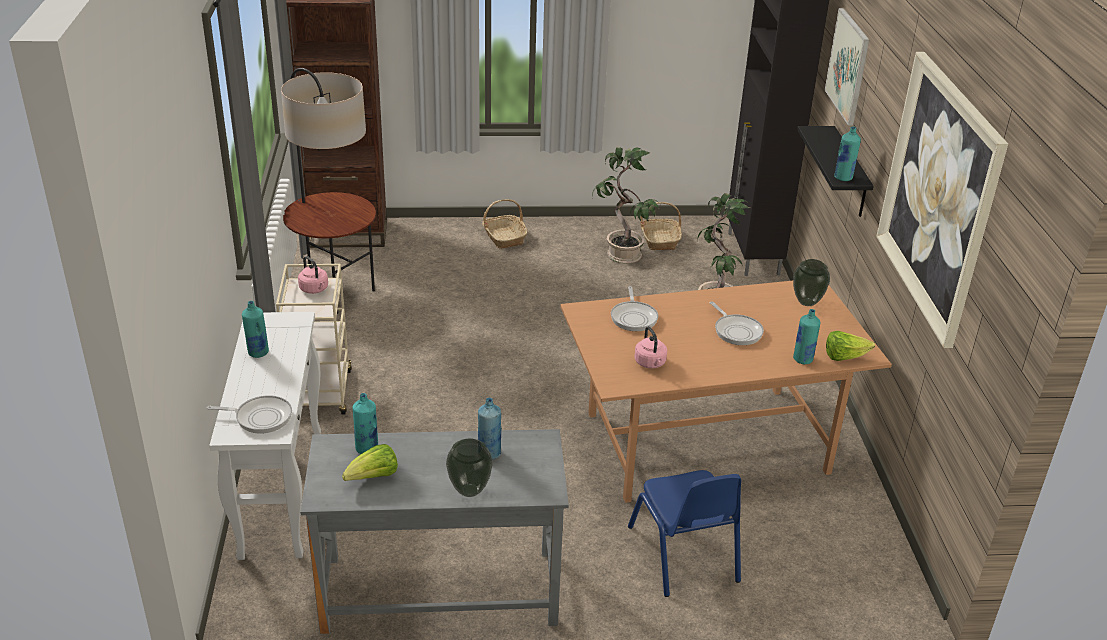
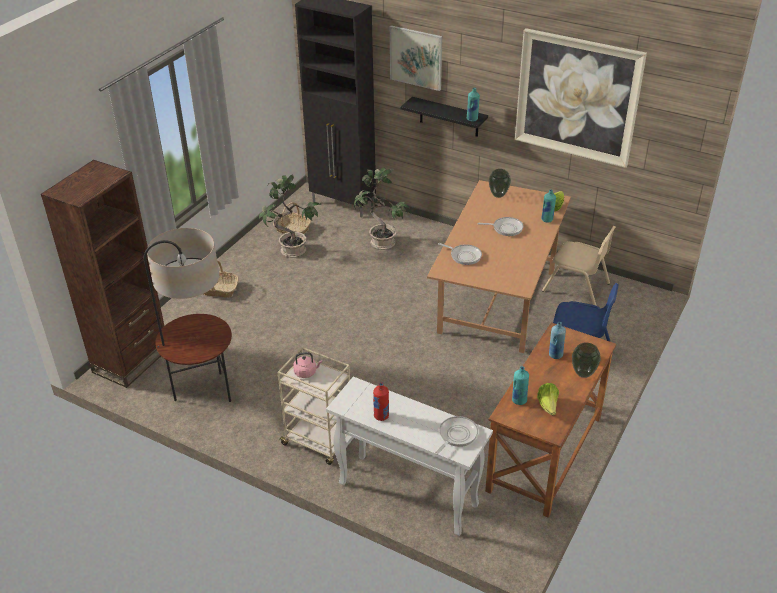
camera: 55 degrees left, 5 degrees up
(258, 353) = (381, 416): turquoise bottle -> red bottle
(440, 591) = (545, 454): grey desk -> brown desk
(650, 363) = (512, 268): pink kettle -> none
(826, 508) = (576, 287): none -> beige chair

